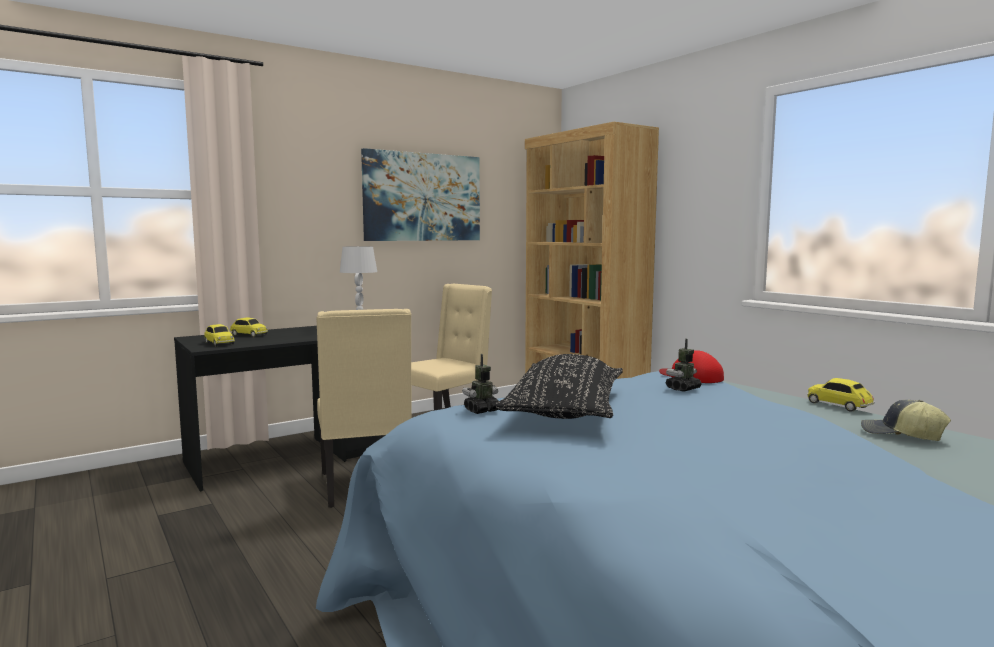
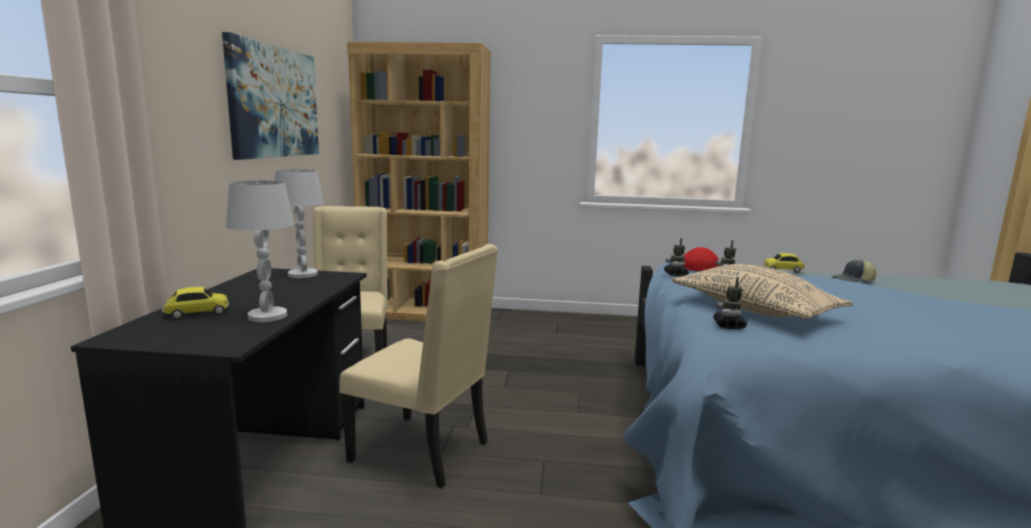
camera: 50 degrees left, 5 degrees up
(219, 343) = (215, 335): toy car -> none
(264, 341) = (268, 316): none -> white table lamp
(566, 410) = (753, 310): black pillow -> beige pillow
(637, 377) = (675, 274): none -> toy robot

